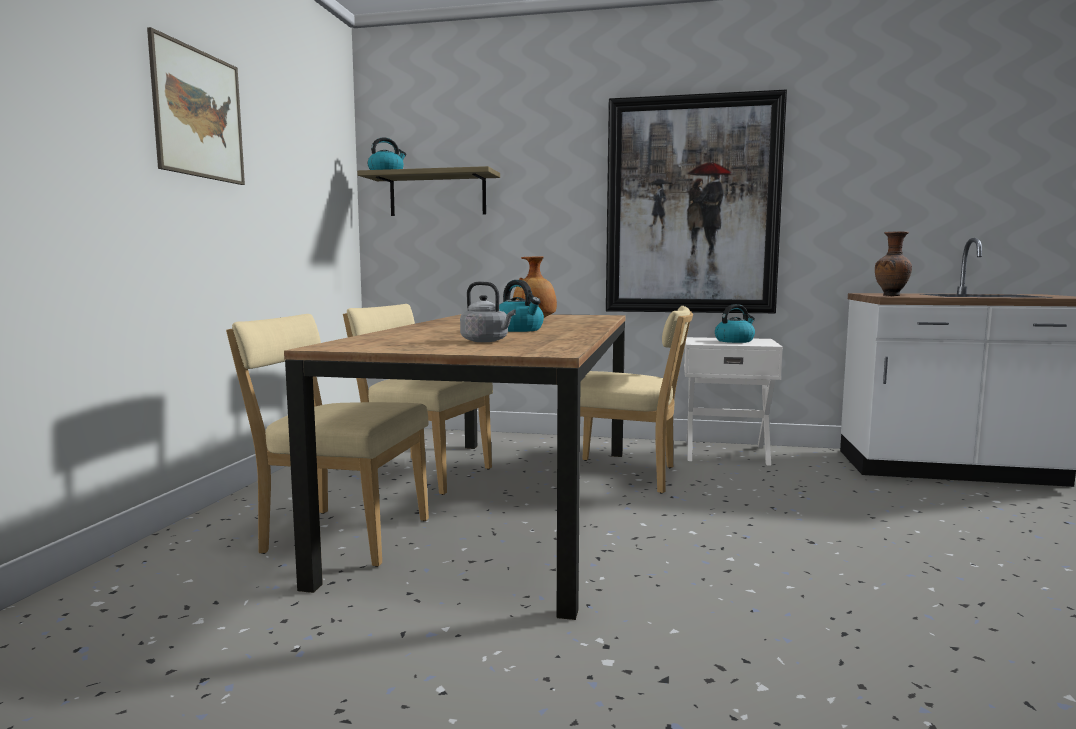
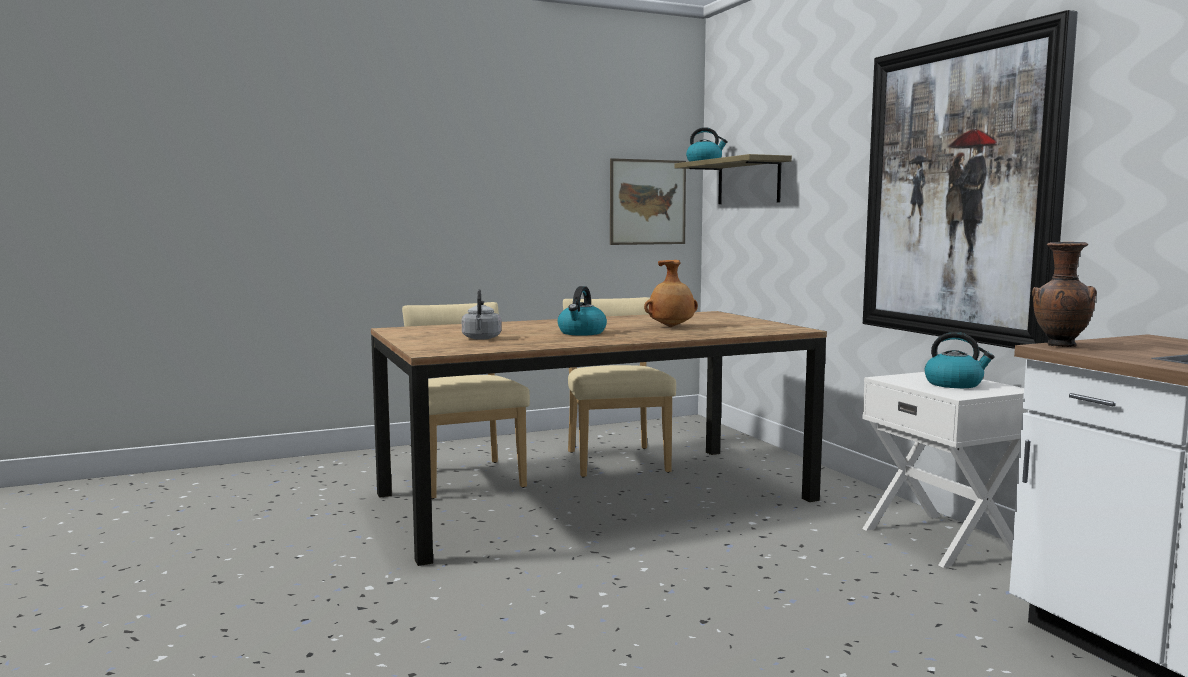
camera: 55 degrees right, 0 degrees up
(199, 114) = (478, 147): picture -> picture (647, 202)
(627, 476) = (750, 517): beige chair -> none

